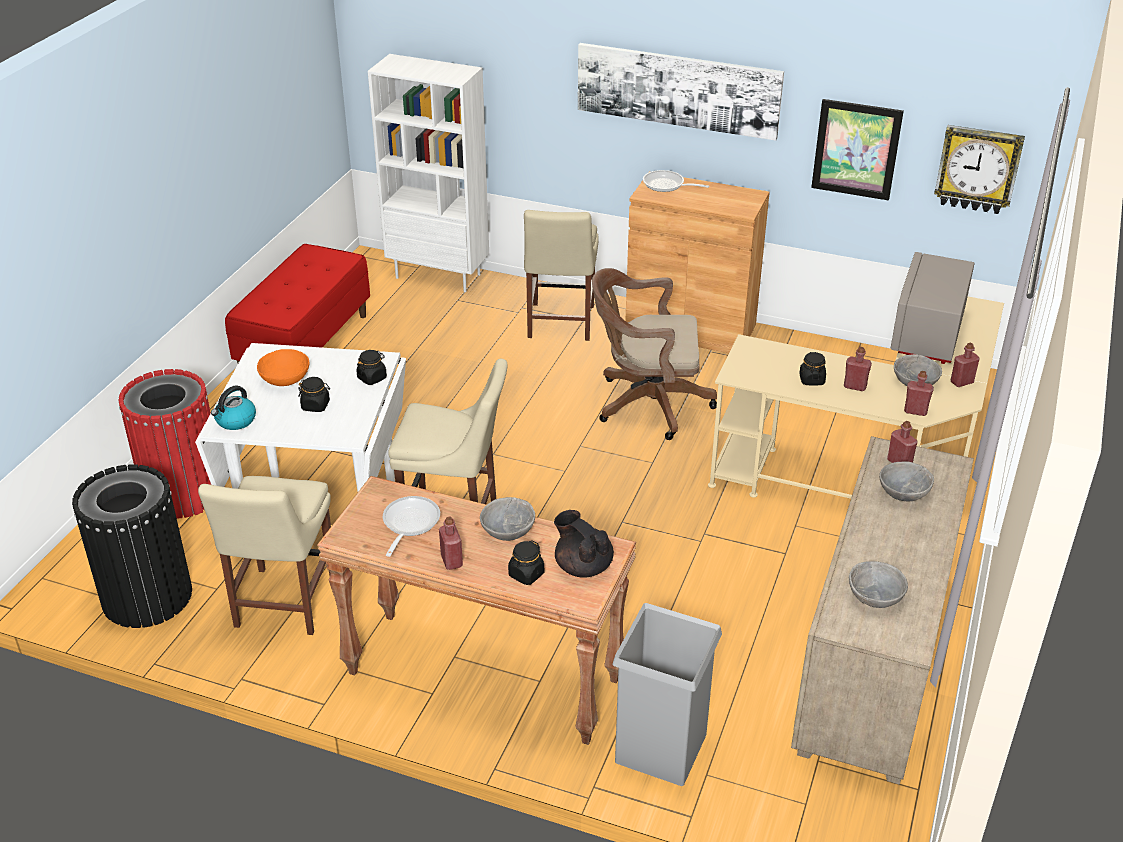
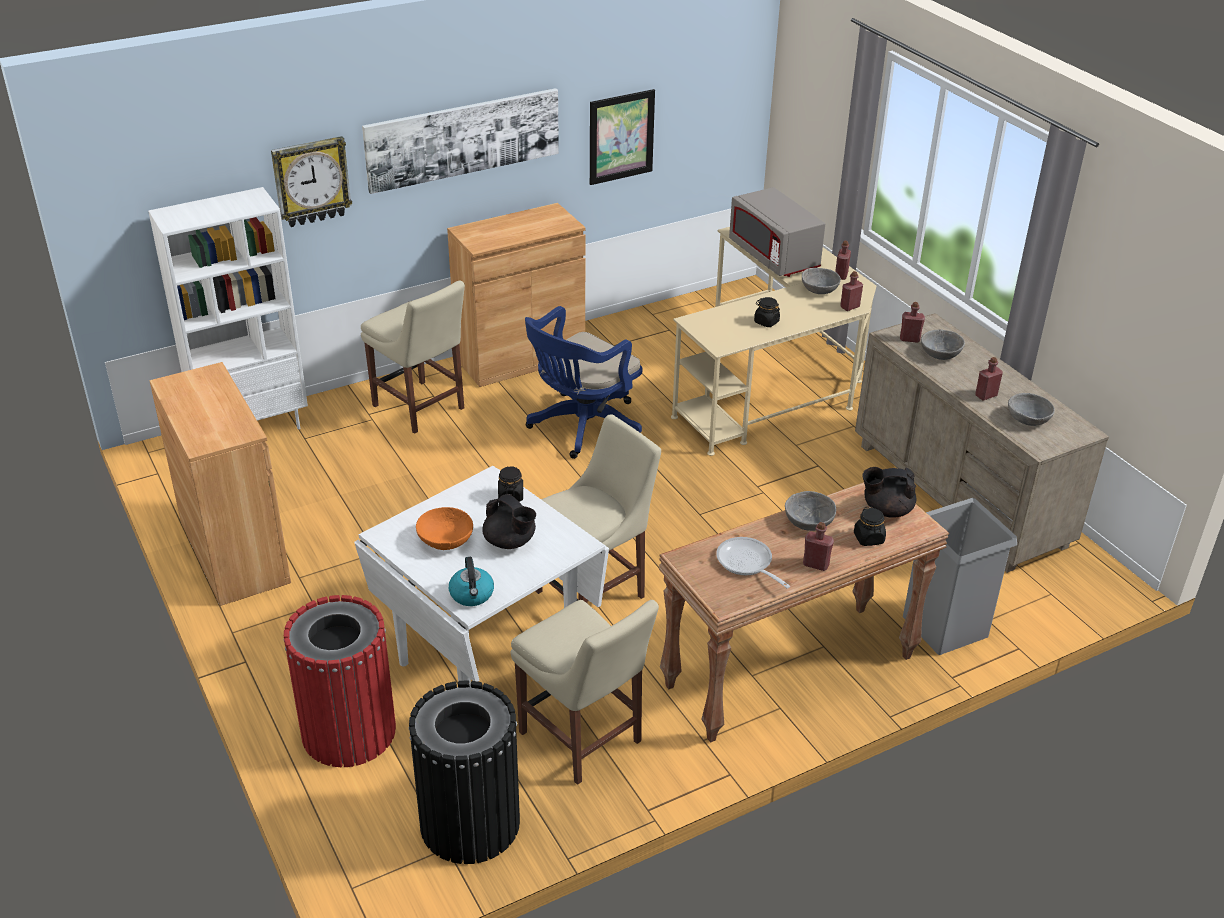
camera: 50 degrees left, 0 degrees up
(305, 345) = (234, 552): red bench -> brown cabinet
(316, 406) = (510, 542): black jar -> black teapot
(646, 404) = (581, 427): brown office chair -> blue office chair
(667, 185) = (481, 232): frying pan -> none
(855, 386) = (795, 311): red bottle -> red bottle (986, 395)
(978, 169) = (712, 118): wall clock -> wall clock (311, 181)

